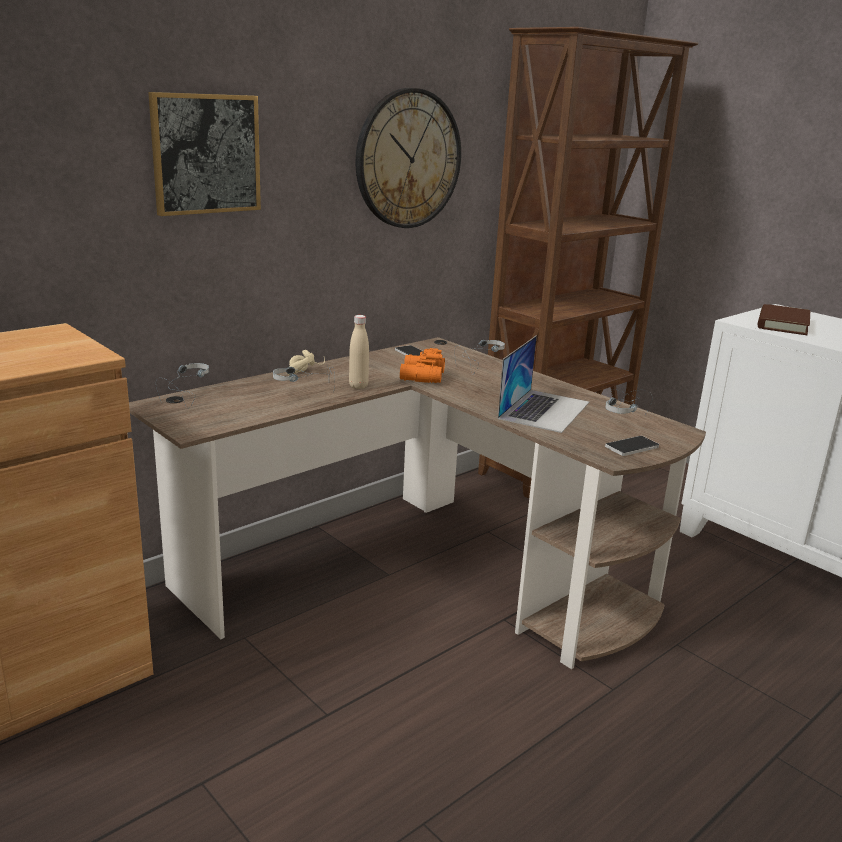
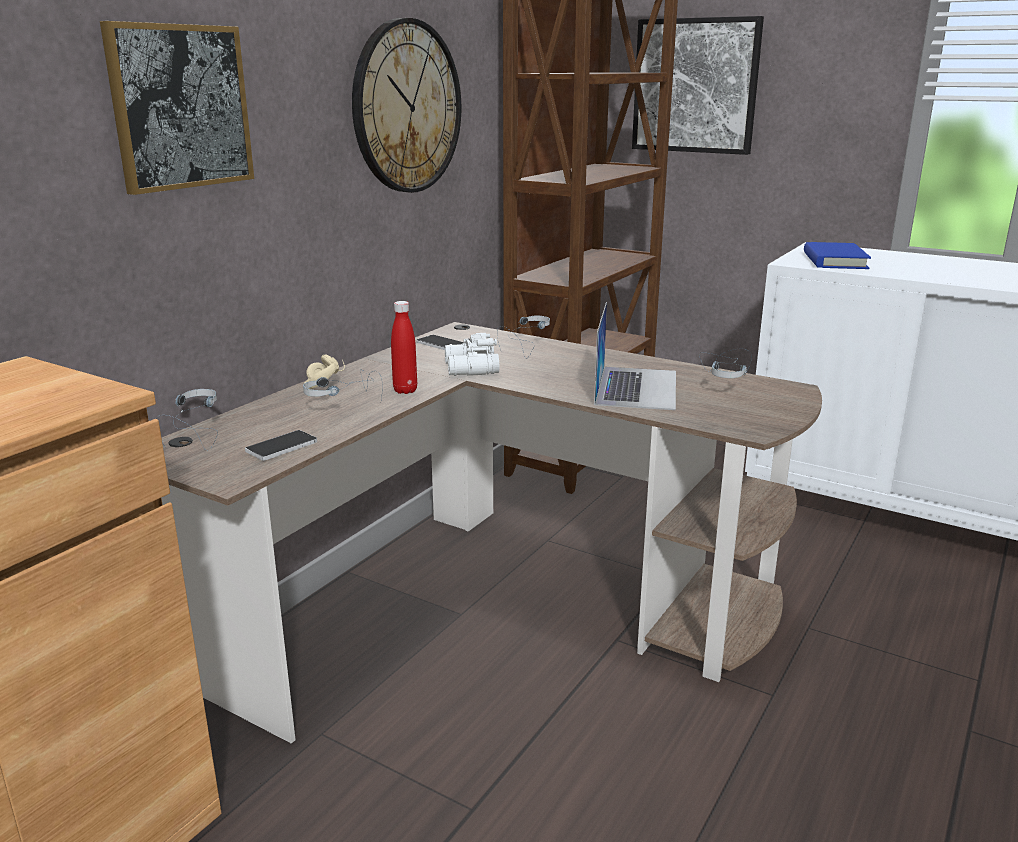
camera: 15 degrees left, 0 degrees up
(358, 386) = (405, 390): beige bottle -> red bottle
(420, 376) = (470, 369): orange binoculars -> white binoculars
(632, 447) = (761, 414): phone -> phone (282, 447)
(701, 152) = (695, 86): none -> picture
(782, 324) = (834, 260): brown book -> blue book

